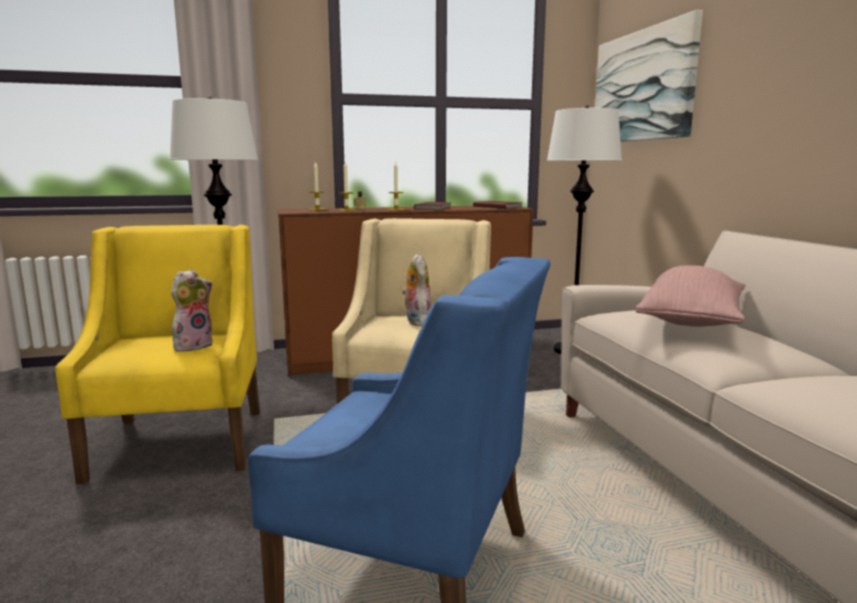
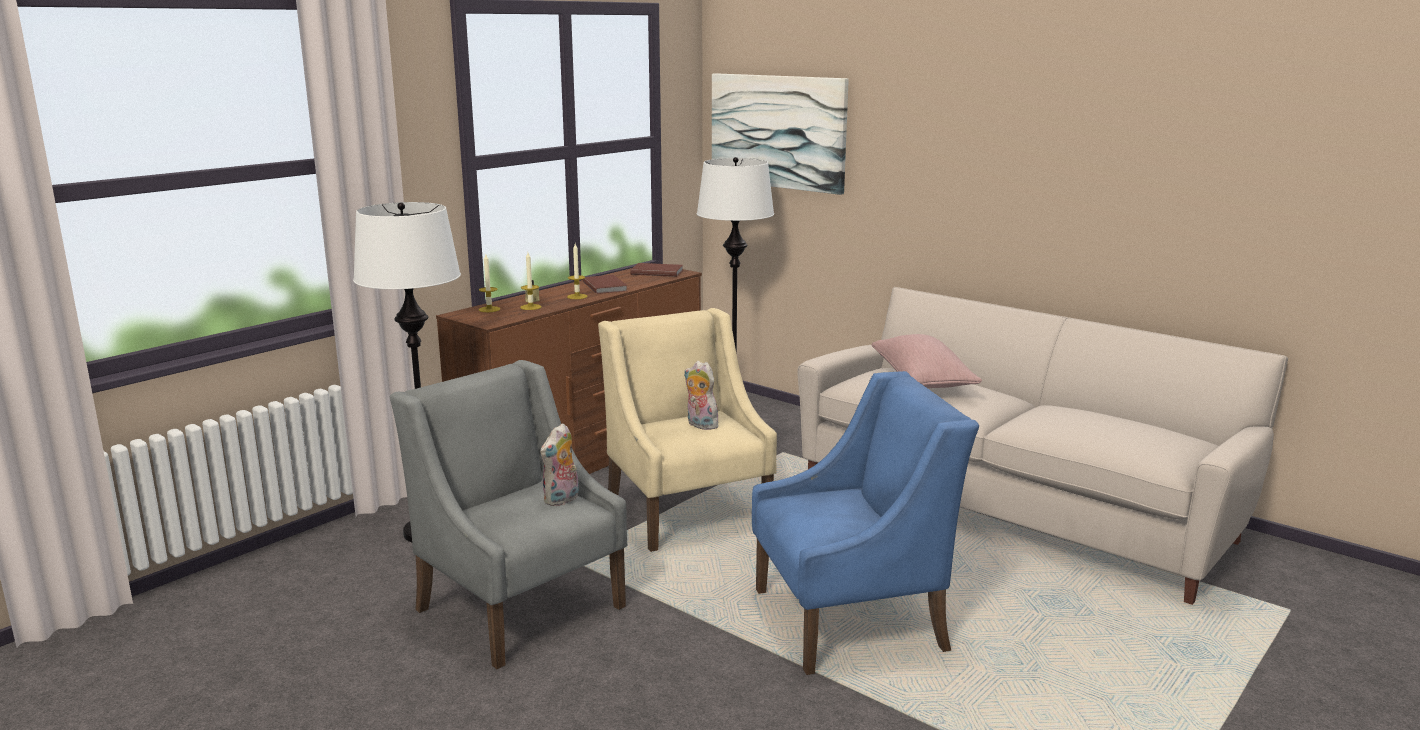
camera: 35 degrees left, 5 degrees up
(181, 442) = (520, 606): yellow armchair -> grey armchair
(193, 345) = (562, 500): plush toy -> plush toy turned 150 degrees counterclockwise

